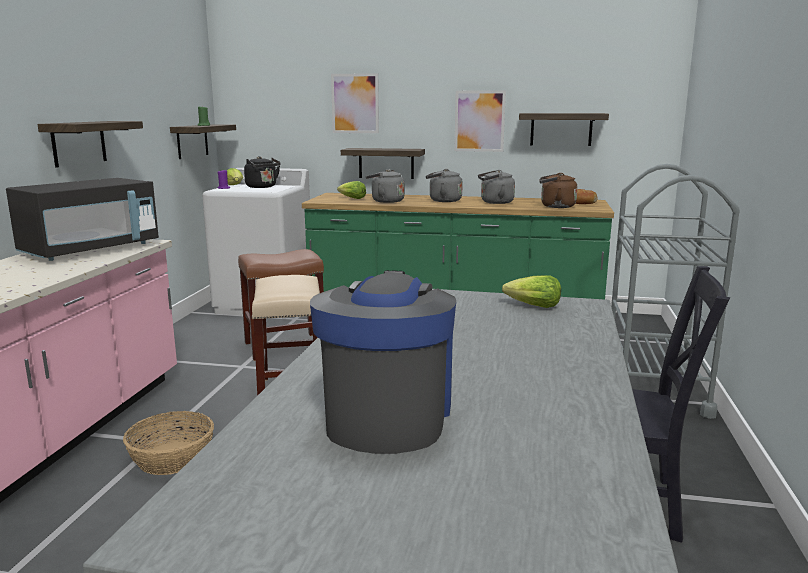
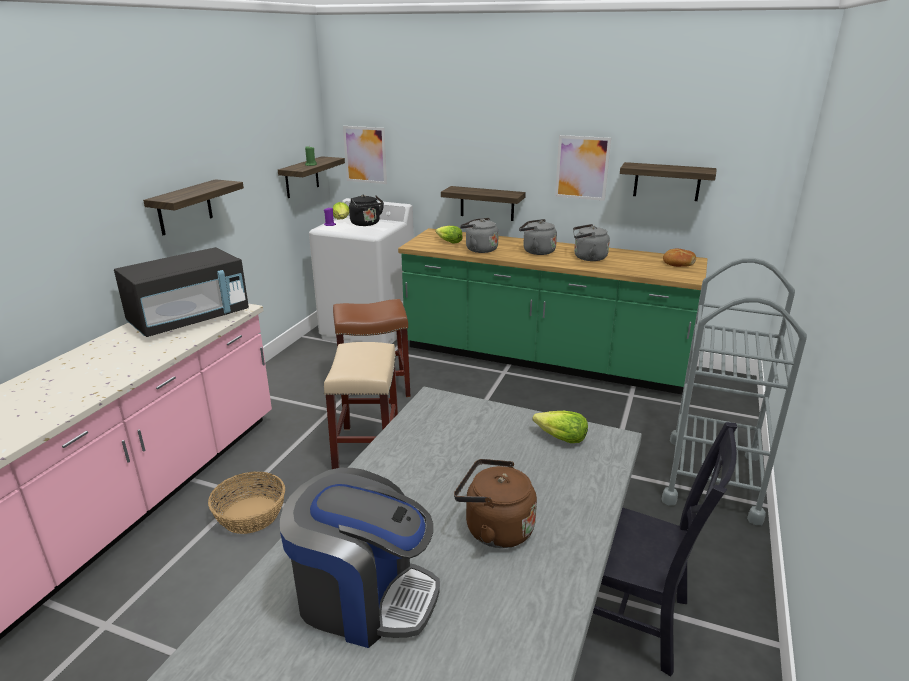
camera: 10 degrees right, 10 degrees up
(355, 103) = (458, 142): picture -> picture (365, 154)
(387, 415) = (364, 596): coffee machine -> coffee machine turned 90 degrees clockwise
(555, 206) = (647, 270): brown kettle -> brown kettle (494, 529)

